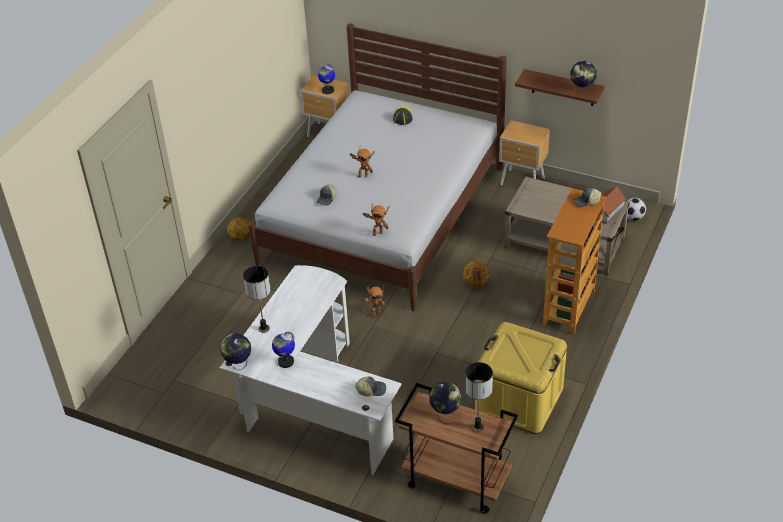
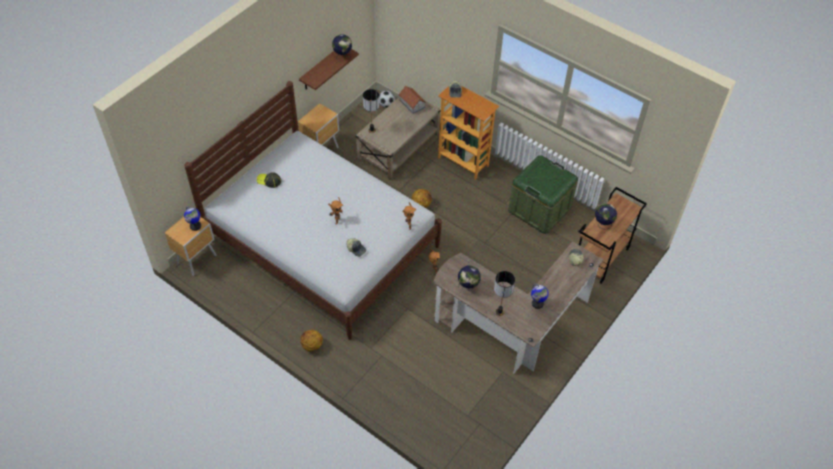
camera: 80 degrees left, 10 degrees up
(238, 364) = (534, 333): globe -> globe (468, 286)
(311, 401) = (512, 326): white desk -> brown desk
(478, 427) = (617, 210): table lamp -> table lamp (372, 130)
(519, 400) = (539, 209): yellow storage box -> green storage box

